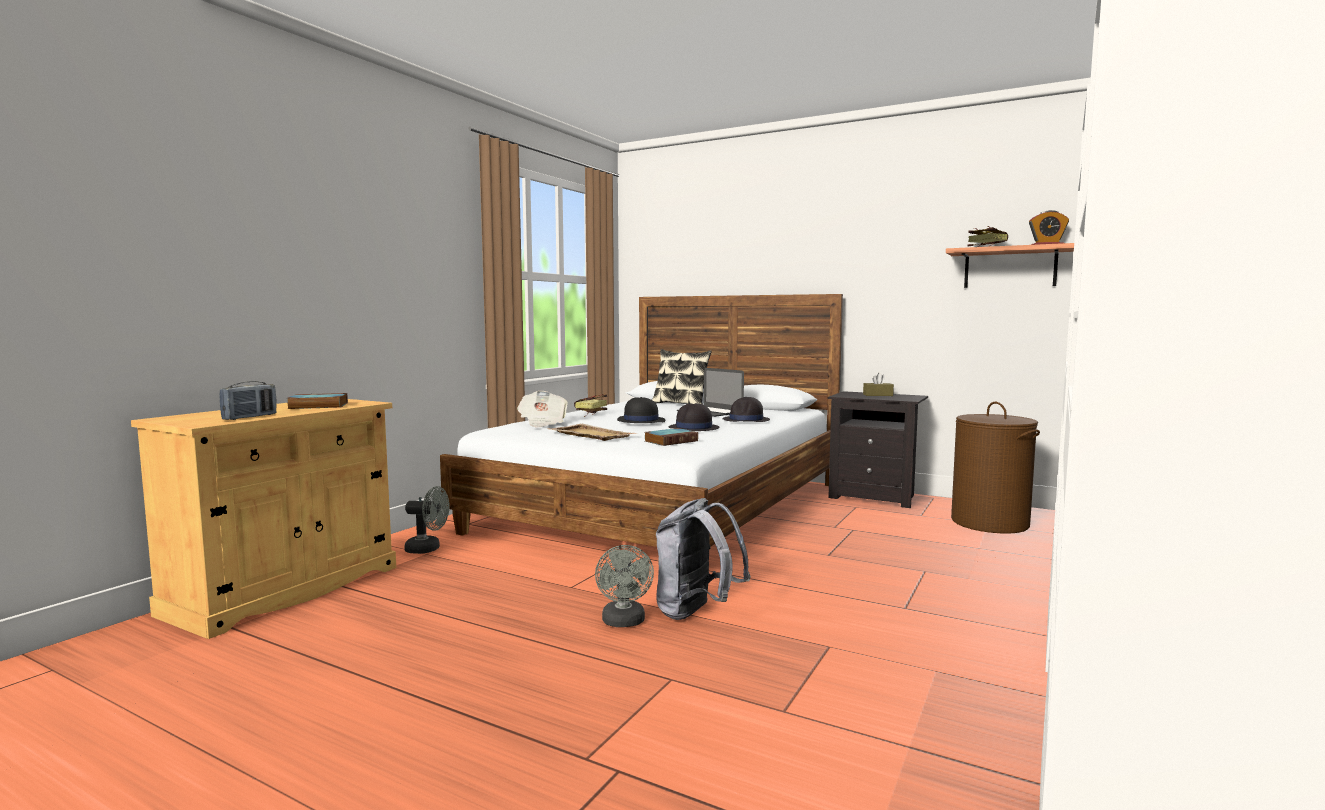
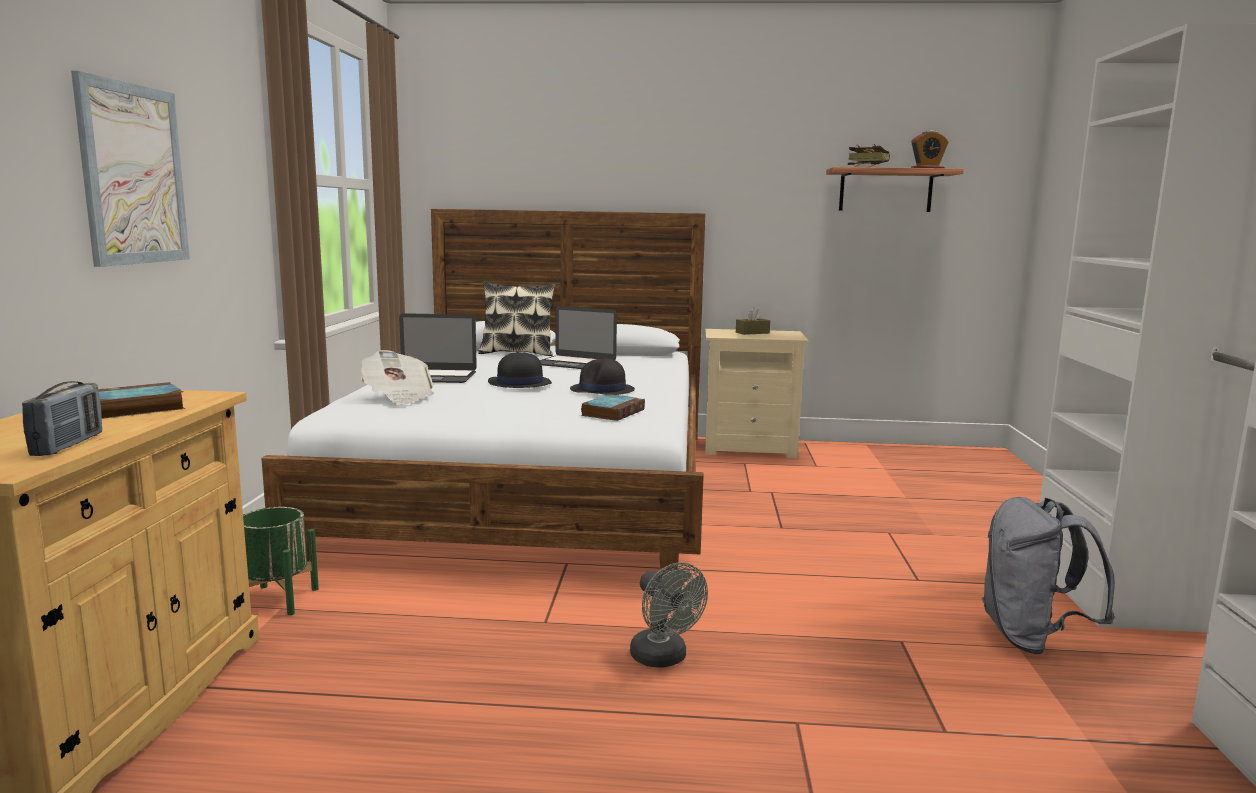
camera: 25 degrees left, 5 degrees up
(368, 271) = (133, 174): none -> picture
(428, 549) = (276, 600): grey fan -> green planter
(589, 414) = (432, 376): book -> laptop
(591, 434) = (496, 411): beige tray -> none
(696, 613) = (729, 628): grey backpack -> grey backpack (1031, 639)
(746, 420) = (639, 373): black hat -> none
(875, 497) = (749, 448): black nightstand -> beige nightstand
(990, 523) = (885, 466): brown laundry basket -> none

